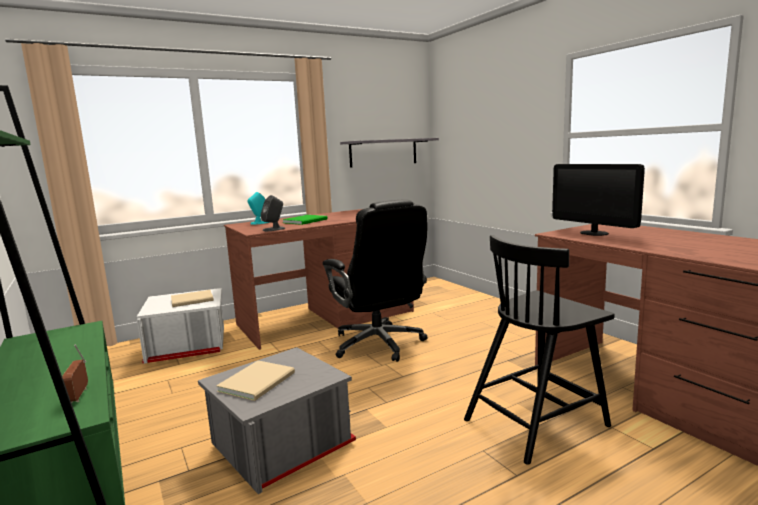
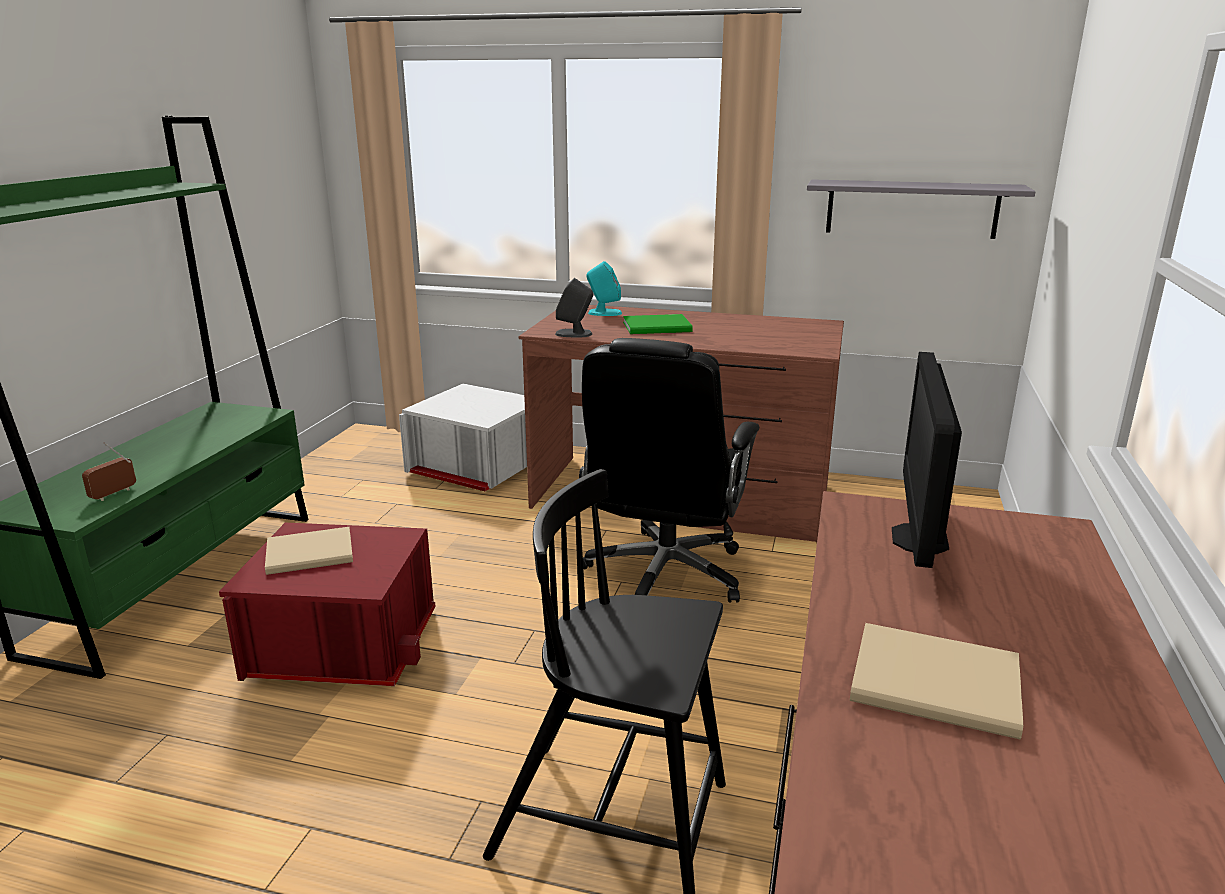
camera: 45 degrees right, 10 degrees up
(193, 300) = (484, 407): beige book -> beige book (940, 687)
(280, 445) = (343, 644): grey storage box -> red storage box

